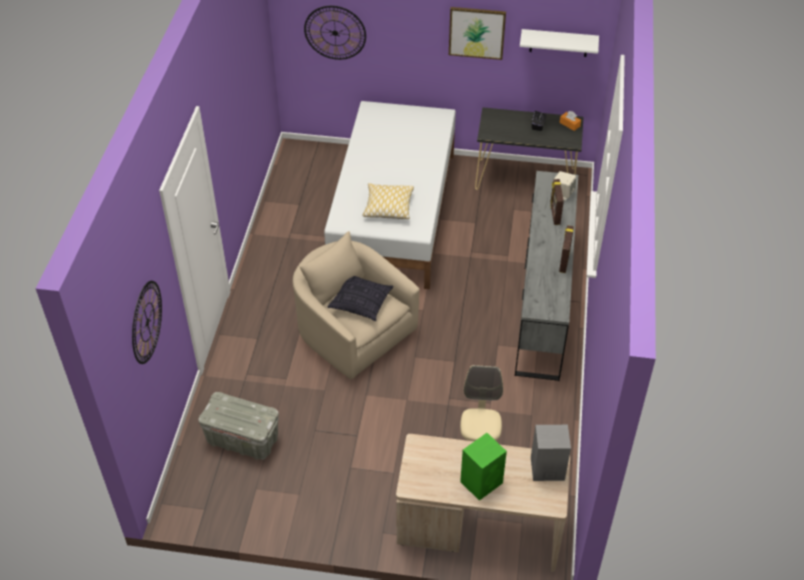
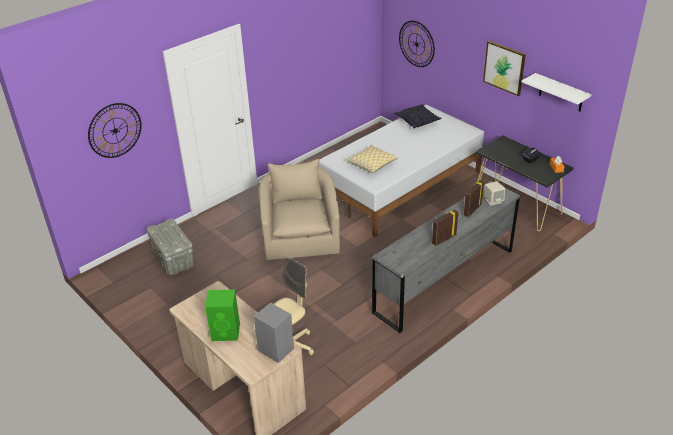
camera: 40 degrees right, 10 degrees down
(361, 303) = (300, 210): pillow -> pillow (417, 121)

